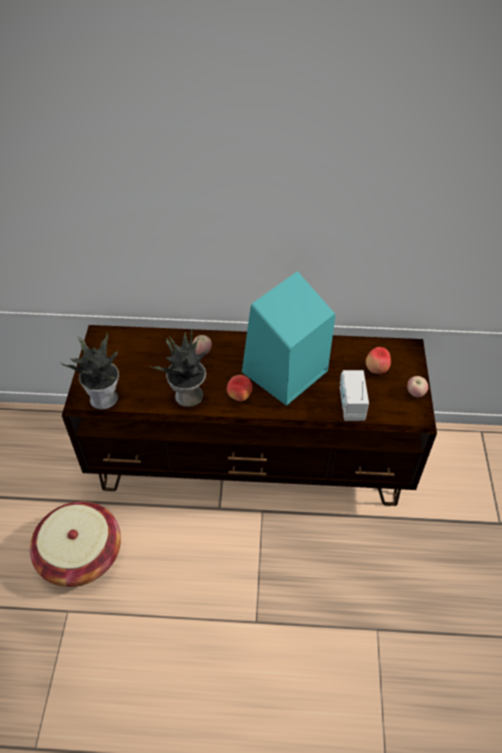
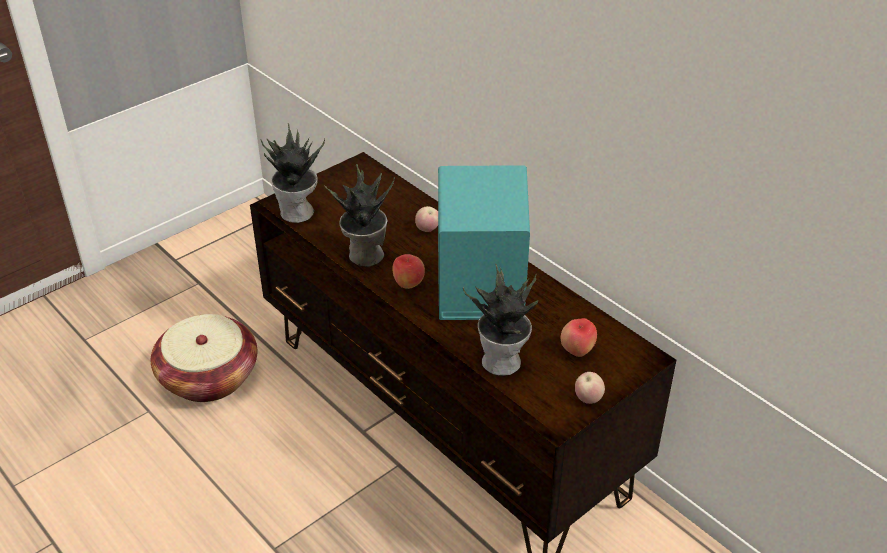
camera: 45 degrees right, 10 degrees down
(351, 405) = (503, 362): radio -> potted plant

